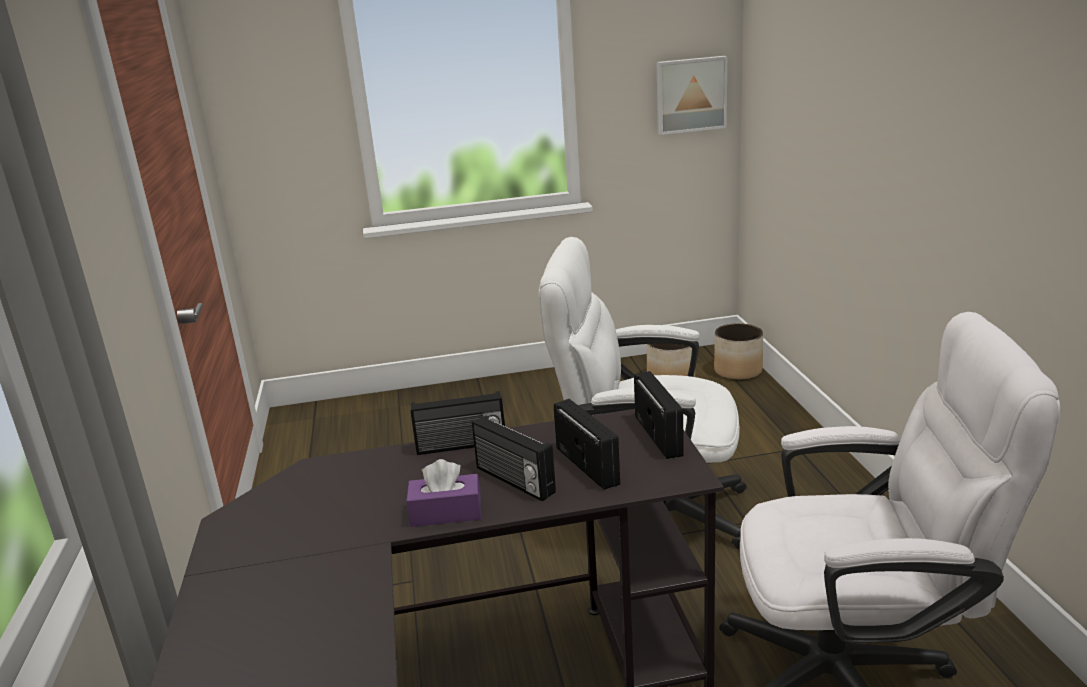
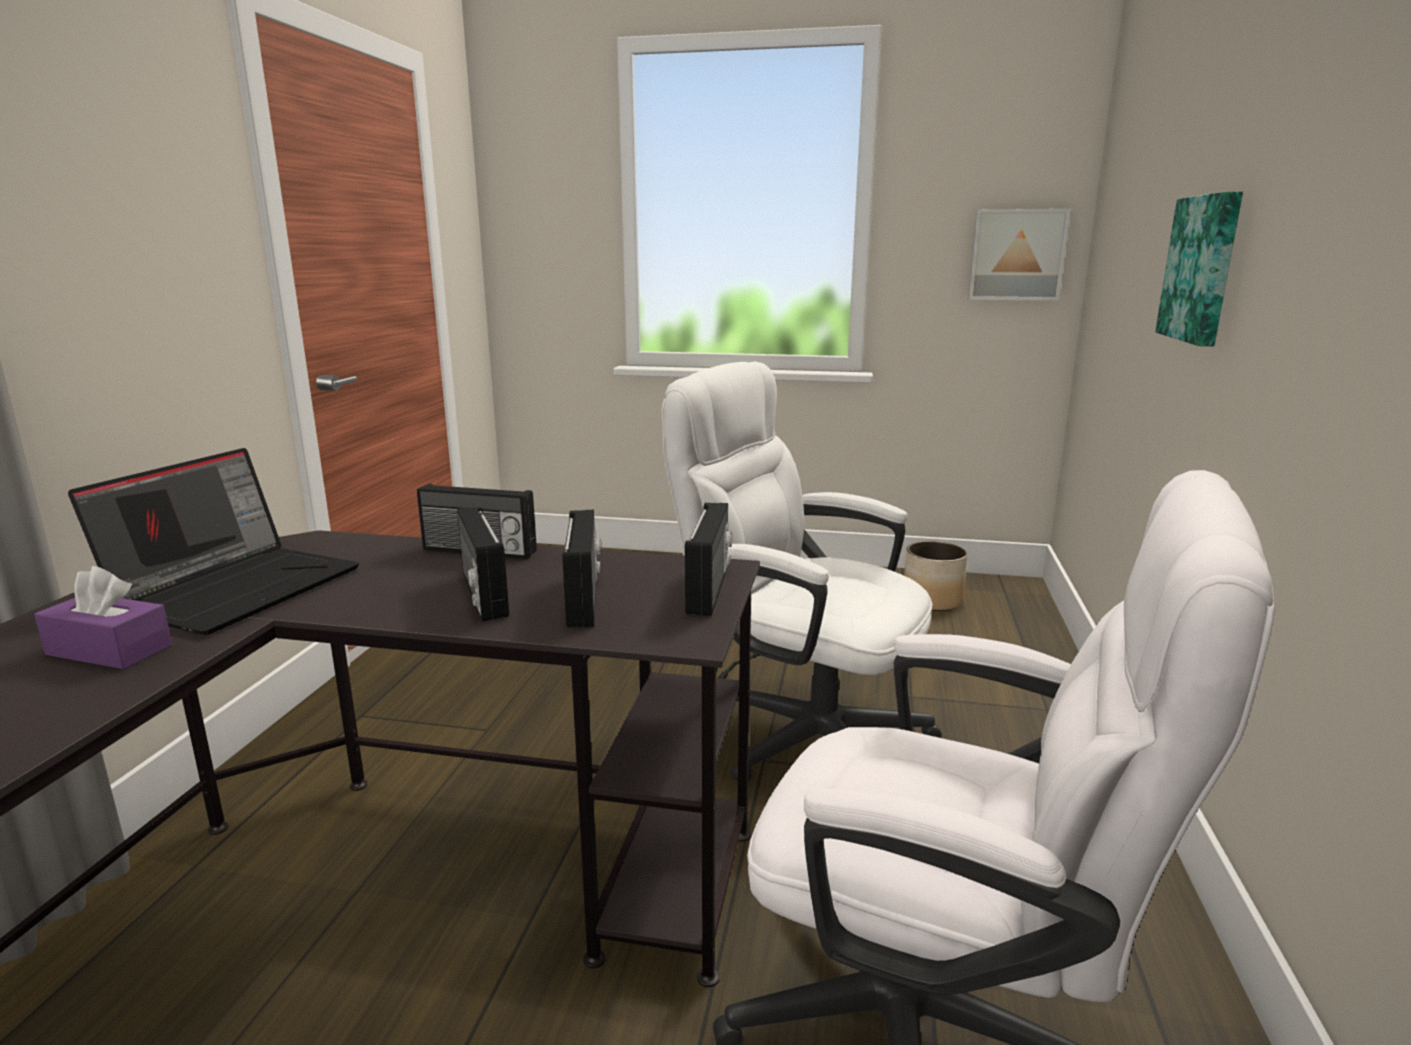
camera: 20 degrees right, 5 degrees down
(321, 525) = (238, 587): none -> laptop
(446, 512) = (368, 607): purple tissue box -> purple tissue box (109, 650)
(738, 371) = (1023, 609): planter -> none
(878, 137) = (1203, 269): none -> picture

